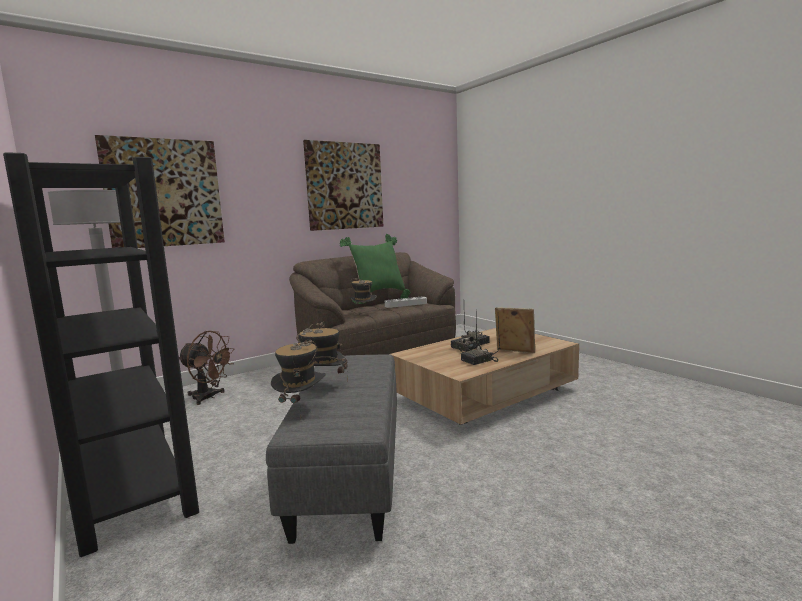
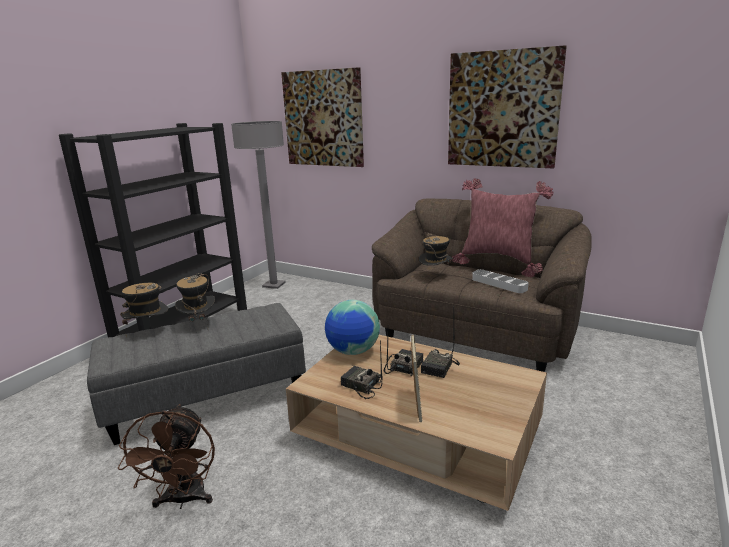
camera: 65 degrees right, 10 degrees up
(209, 397) = (314, 298): brown fan -> brown fan (184, 500)
(377, 302) = (498, 267): green pillow -> red pillow
(425, 358) = (353, 351): none -> globe

